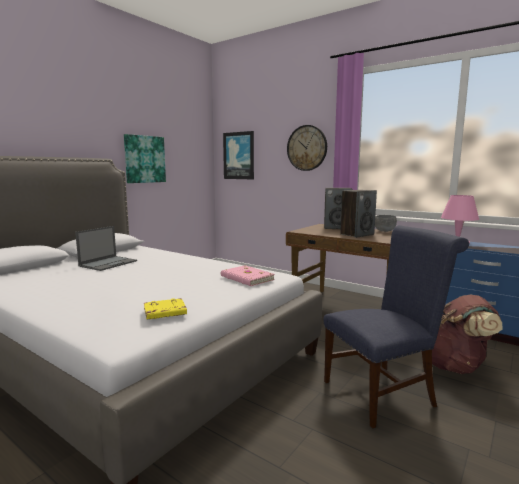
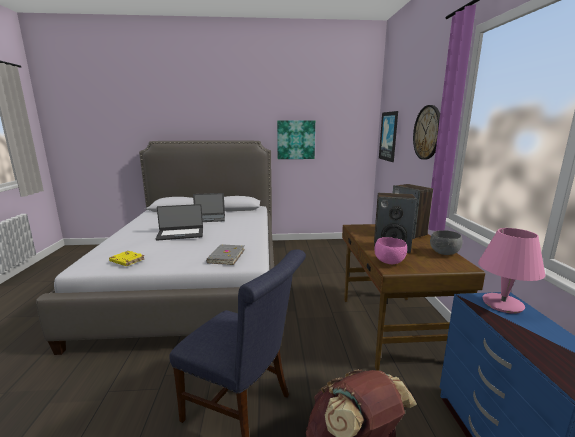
camera: 50 degrees right, 5 degrees up
(133, 280) = (180, 234): none -> laptop
(246, 278) = (225, 256): pink book -> grey book
(382, 240) = (389, 262): none -> pink bowl

